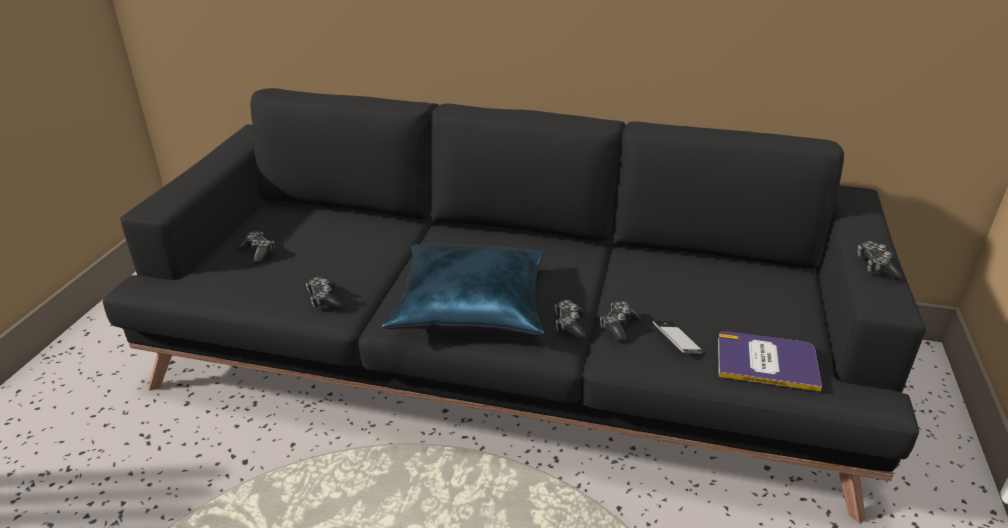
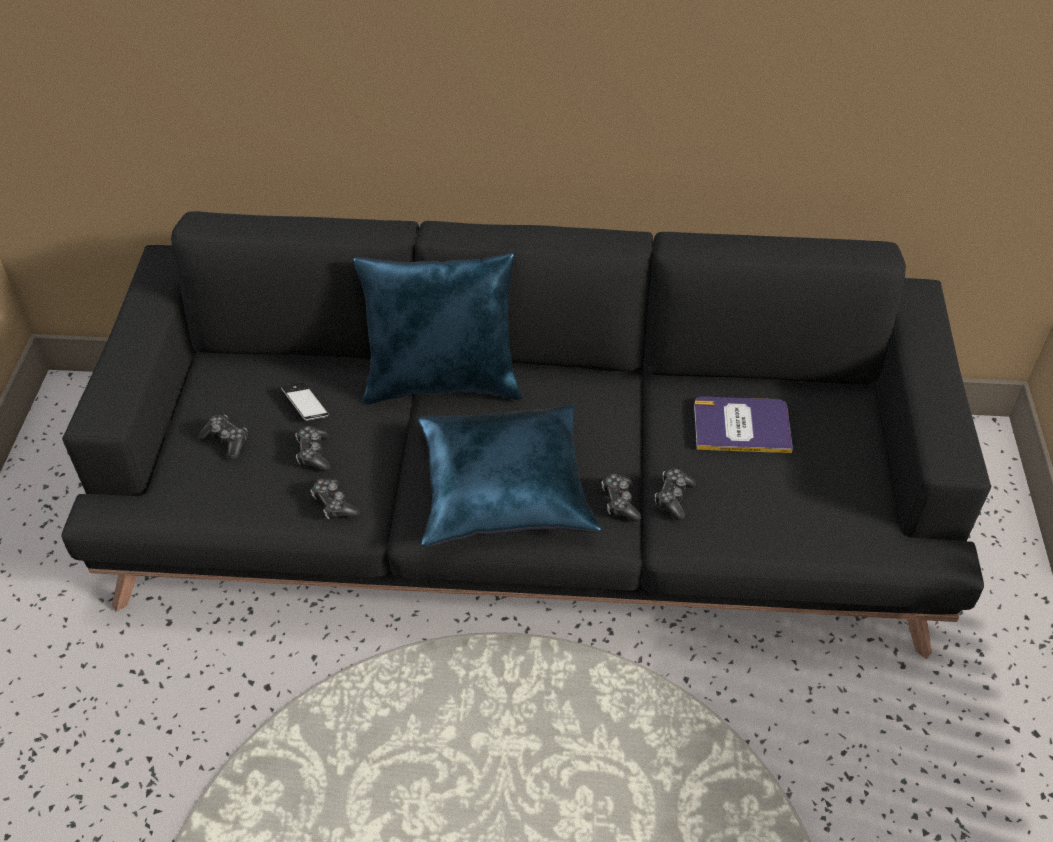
camera: 10 degrees left, 15 degrees up
(444, 235) = (443, 382): none -> blue pillow
(676, 341) = (737, 509): phone -> phone (305, 405)
(766, 361) = (833, 524): book -> book (741, 426)
(875, 267) = (941, 408): game controller -> game controller (314, 454)

